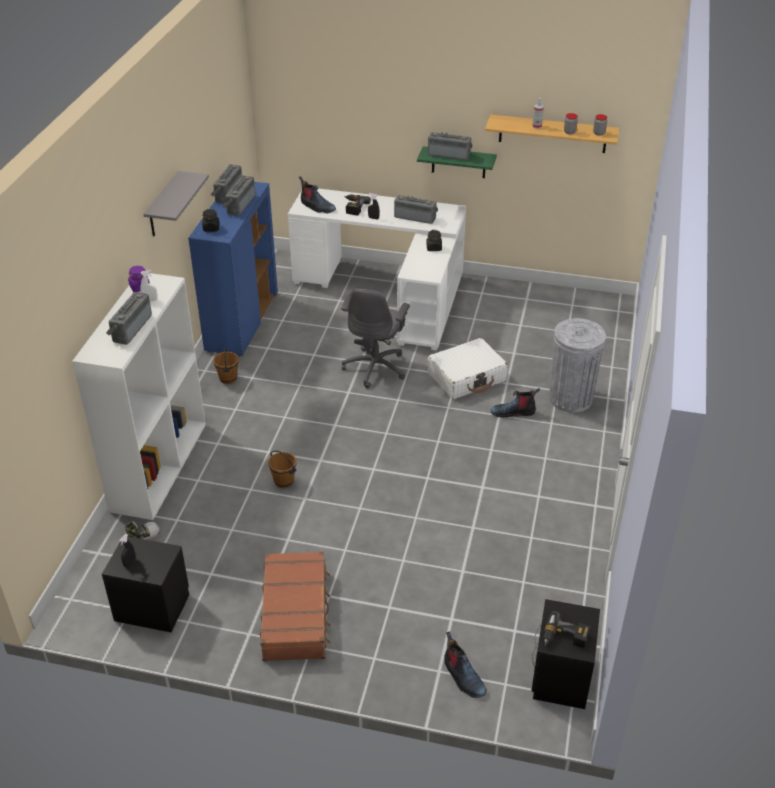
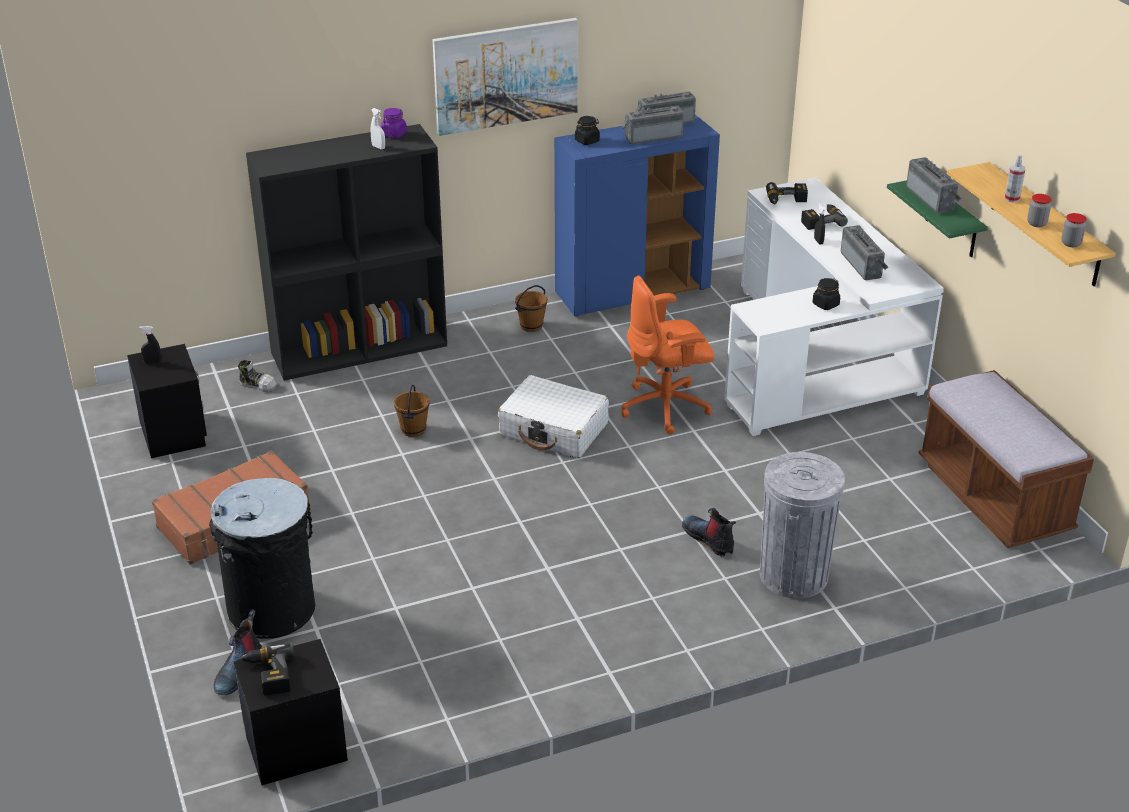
camera: 55 degrees right, 5 degrees down
(130, 328) = (323, 156): radio -> none
(158, 465) = (360, 348): white bookcase -> black bookcase
(163, 206) = (506, 75): grey shelf -> picture
(317, 207) = (786, 201): boot -> power drill
(375, 367) = (666, 407): grey office chair -> orange office chair
(413, 633) = (272, 610): none -> black trash can
(467, 377) = (731, 478): white suitcase -> white suitcase (554, 430)
(567, 302) = (993, 498): none -> brown bench

